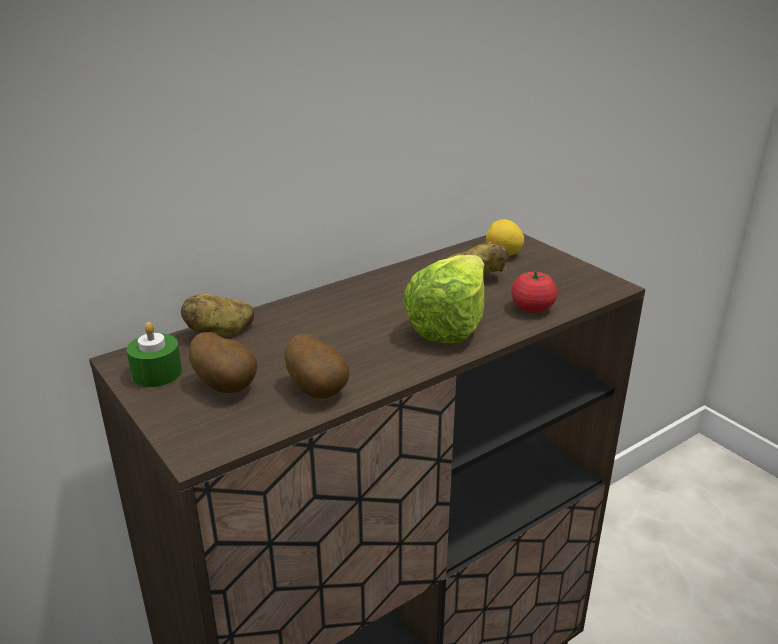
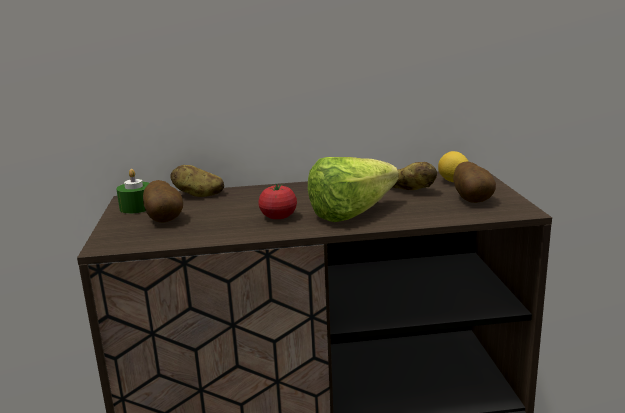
camera: 30 degrees right, 10 degrees down
(319, 390) = (214, 231): potato -> potato (474, 200)
(532, 308) = (430, 214): tomato -> tomato (278, 217)

